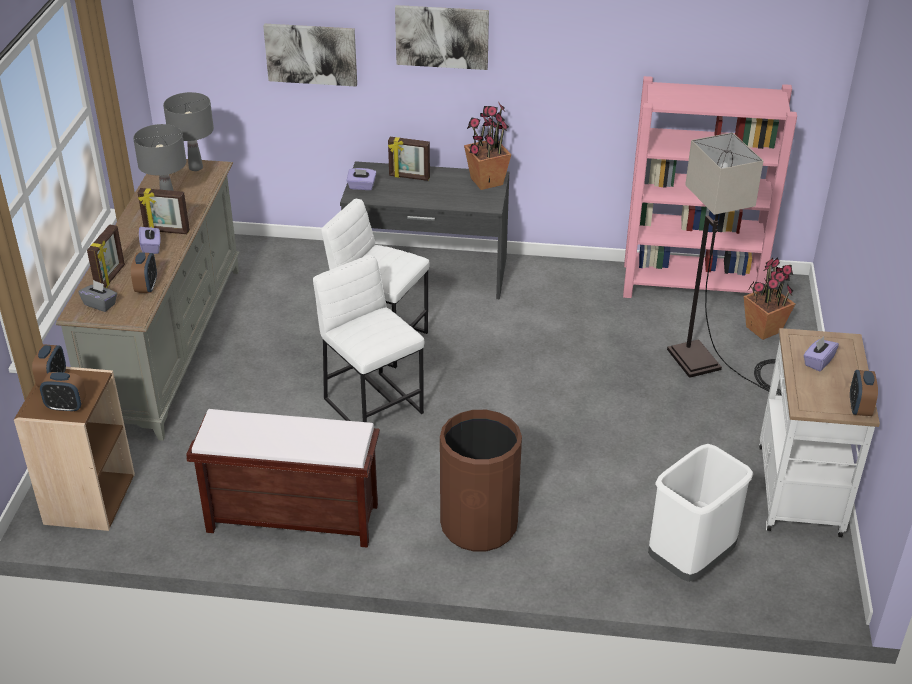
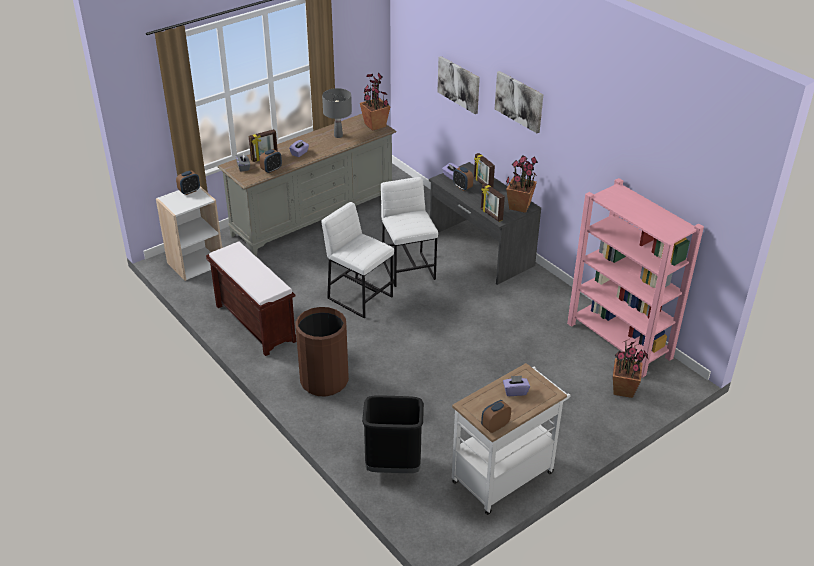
camera: 45 degrees right, 0 degrees up
(66, 407) = (178, 204): alarm clock -> alarm clock (462, 187)
(89, 498) = (196, 263): brown bookcase -> white bookcase
(166, 231) = (317, 149): picture frame -> picture frame (491, 215)
(196, 167) = (375, 125): grey table lamp -> potted plant
(372, 404) = (359, 297): white chair -> white chair turned 60 degrees counterclockwise
(690, 561) = (393, 466): white trash can -> black trash can
(740, 371) = (571, 401): floor lamp -> none

